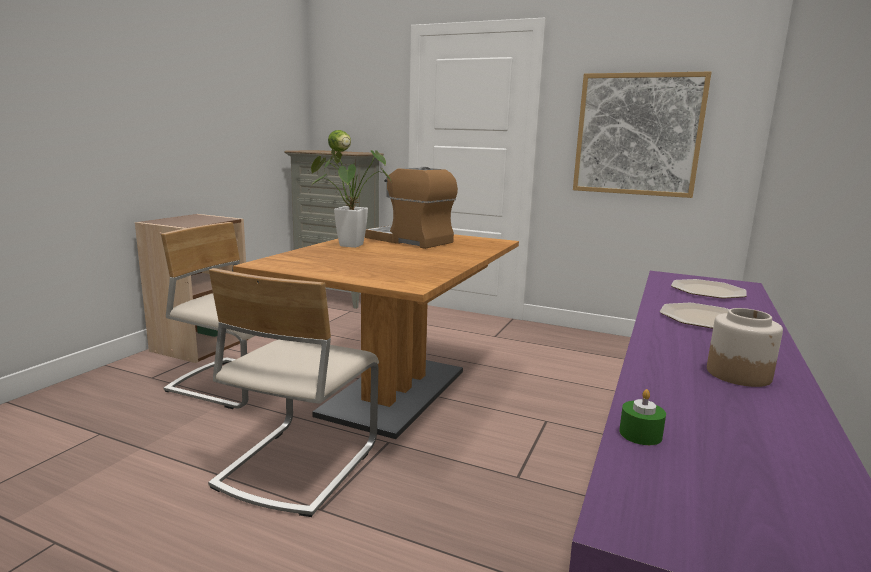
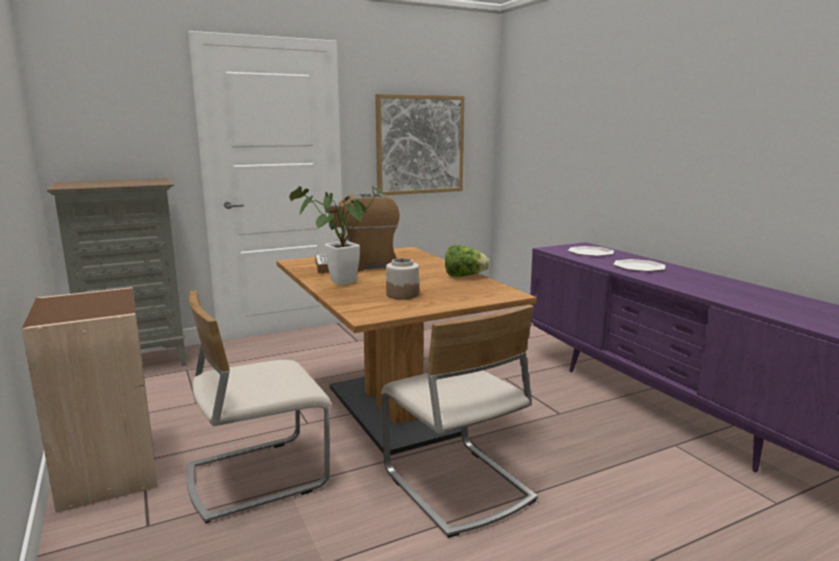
camera: 50 degrees left, 0 degrees up
(341, 151) = (125, 182): lettuce -> lettuce (464, 276)
(640, 434) = (784, 316): green candle -> none
(738, 374) = (723, 286): jar -> jar (402, 294)

